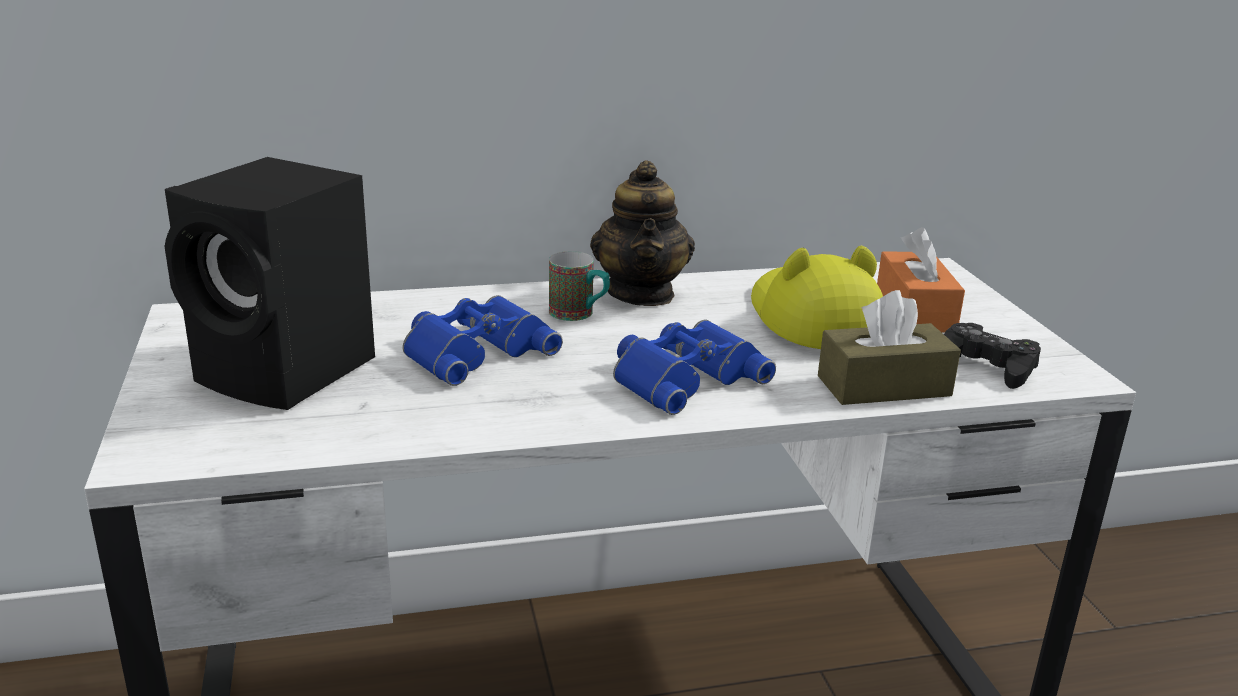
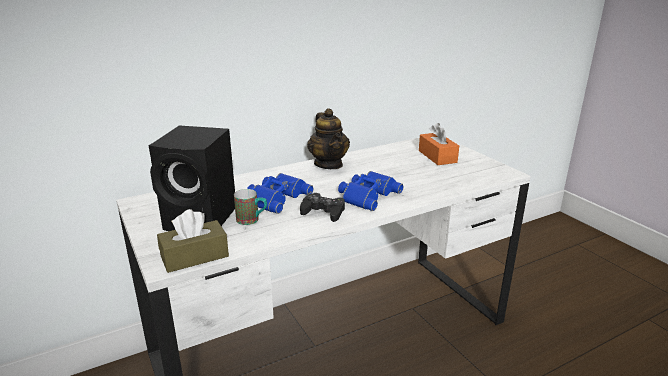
camera: 15 degrees left, 0 degrees up
(579, 315) = (309, 176): mug -> mug (252, 220)
(813, 318) = (401, 165): yellow hat -> none
(884, 386) = (443, 187): brown tissue box -> brown tissue box (194, 256)
(986, 366) = (475, 174): black game controller -> black game controller (323, 212)

